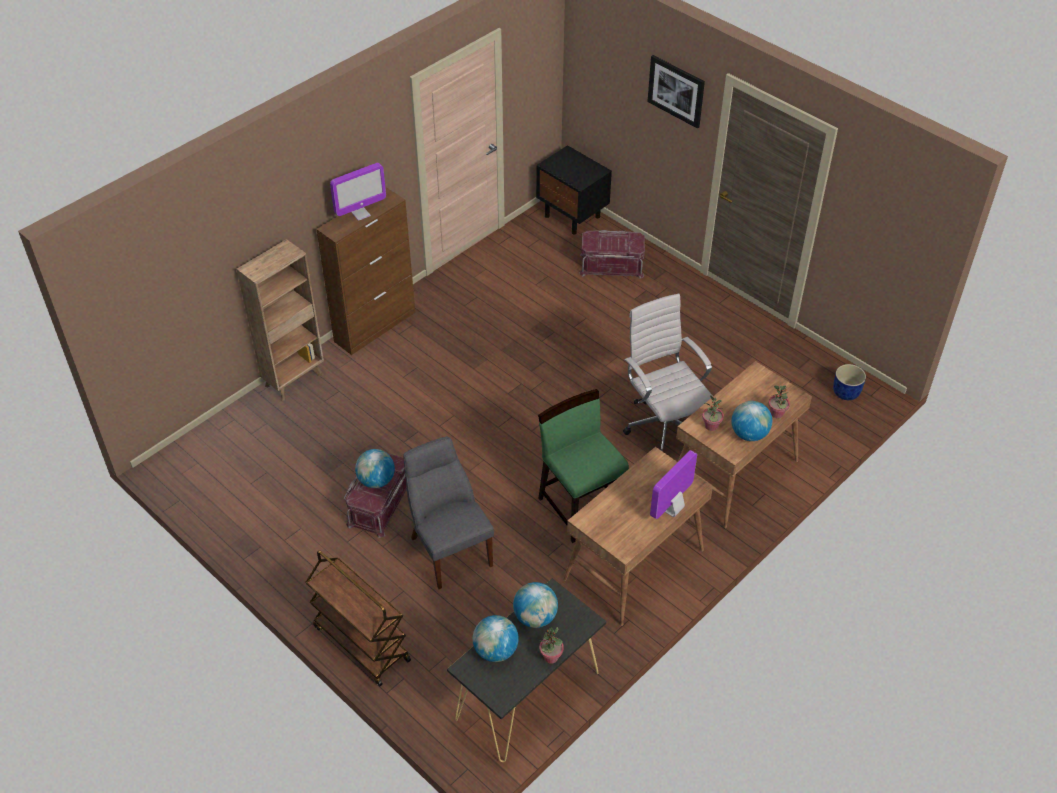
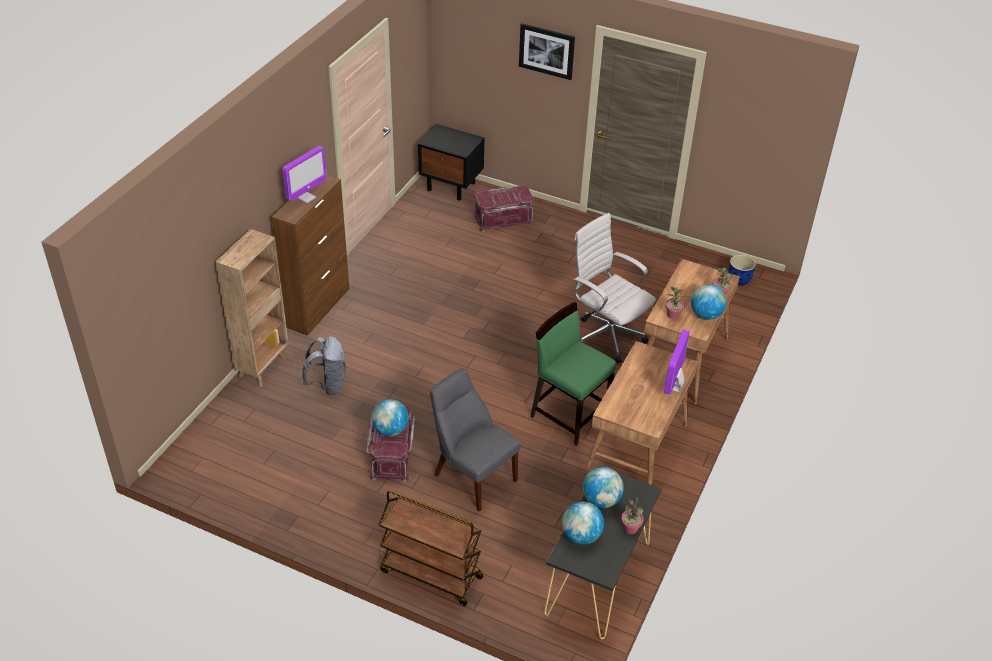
camera: 20 degrees left, 5 degrees down
(348, 414) = (328, 385): none -> grey backpack

